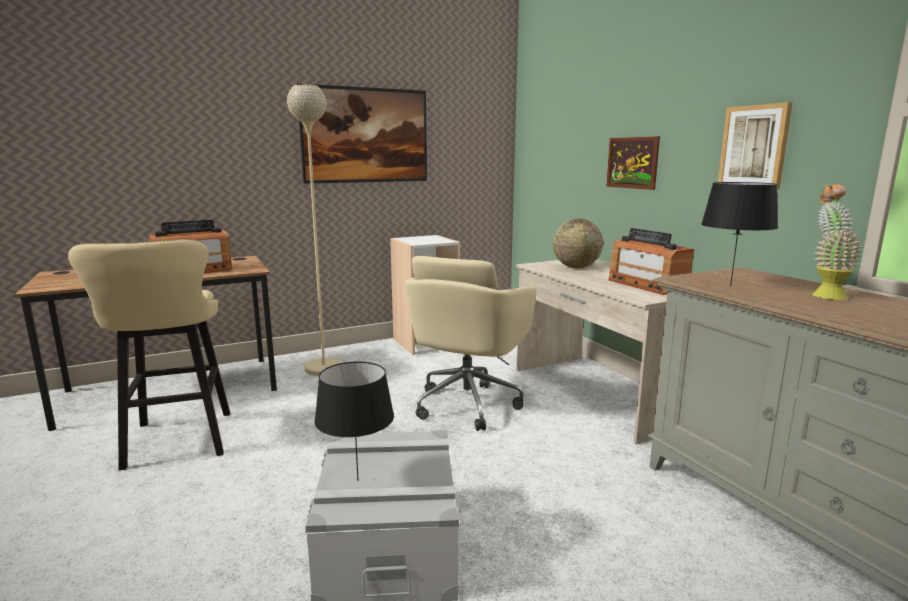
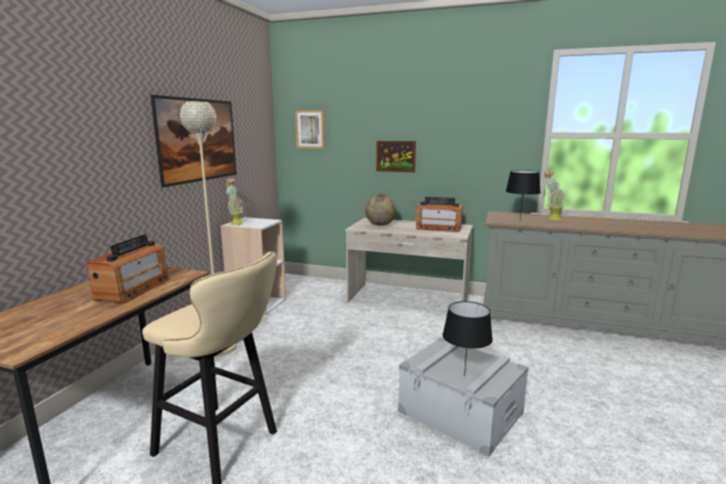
camera: 45 degrees left, 0 degrees up
(407, 238) = (235, 223): none -> potted plant
(469, 403) = (359, 330): beige office chair -> none
(754, 147) = (479, 149): picture -> picture (310, 129)

